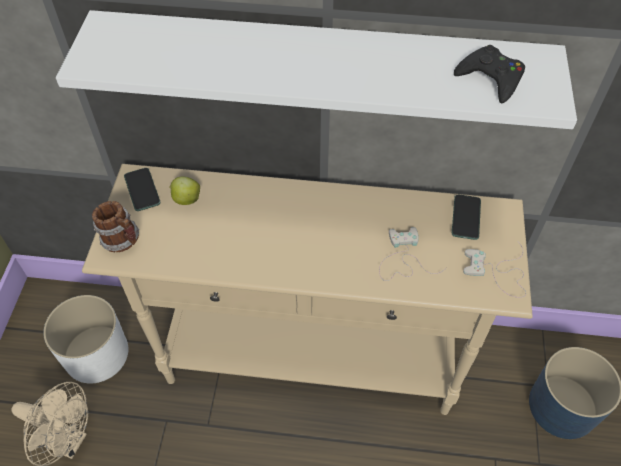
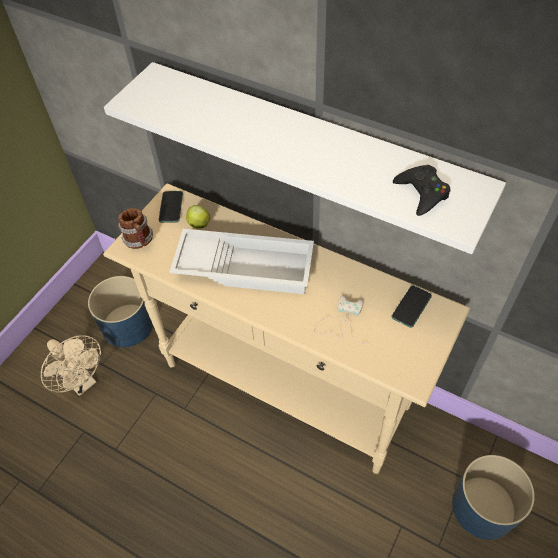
camera: 25 degrees right, 0 degrees up
(97, 353) = (128, 325): white planter -> blue planter
(266, 230) = (246, 266): none -> white tray
(498, 272) = (414, 360): white game controller -> none

